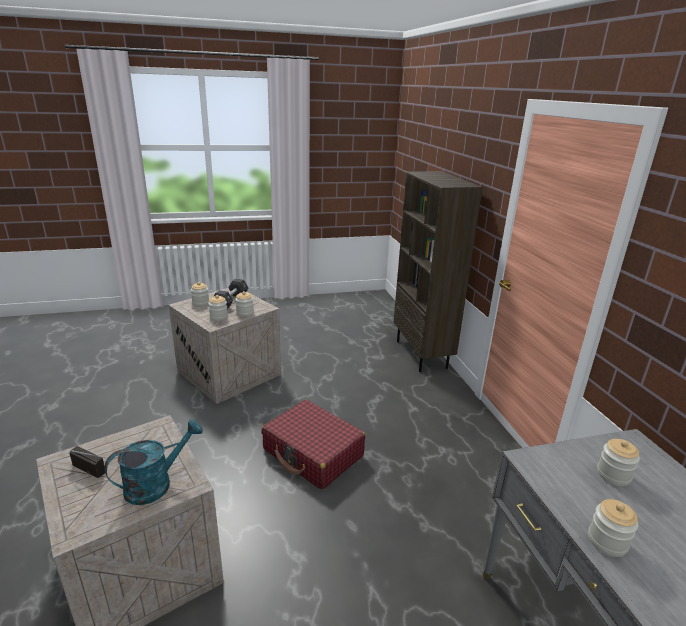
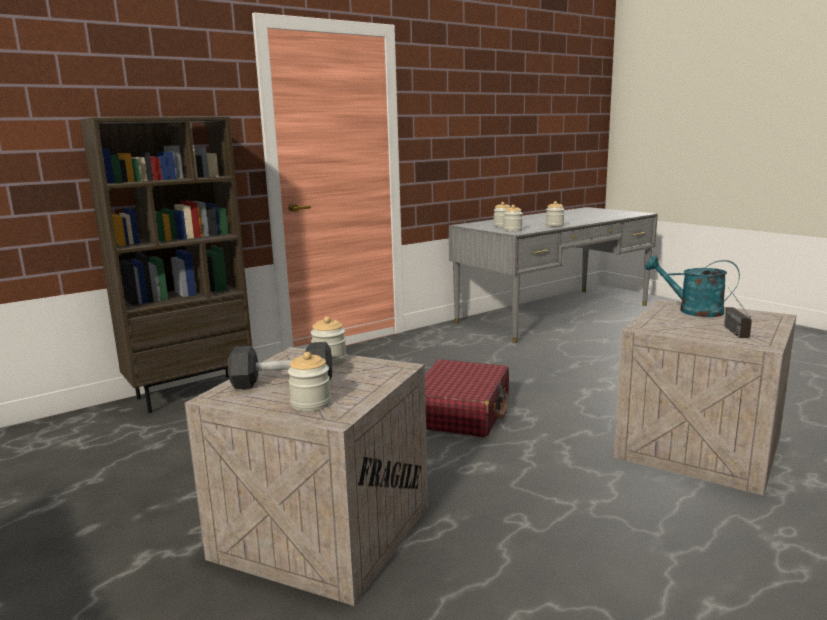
camera: 110 degrees left, 10 degrees down
(218, 317) = (364, 372): jar -> jar (512, 230)

